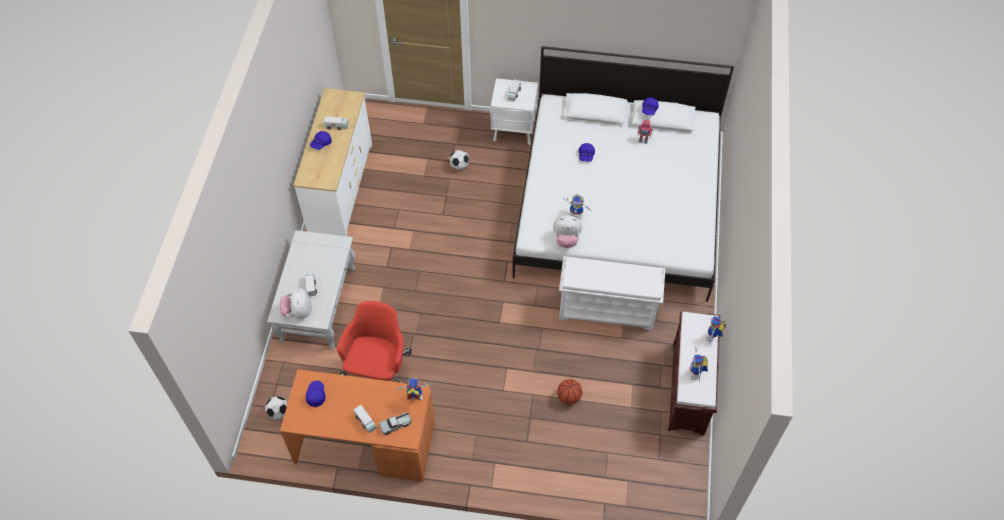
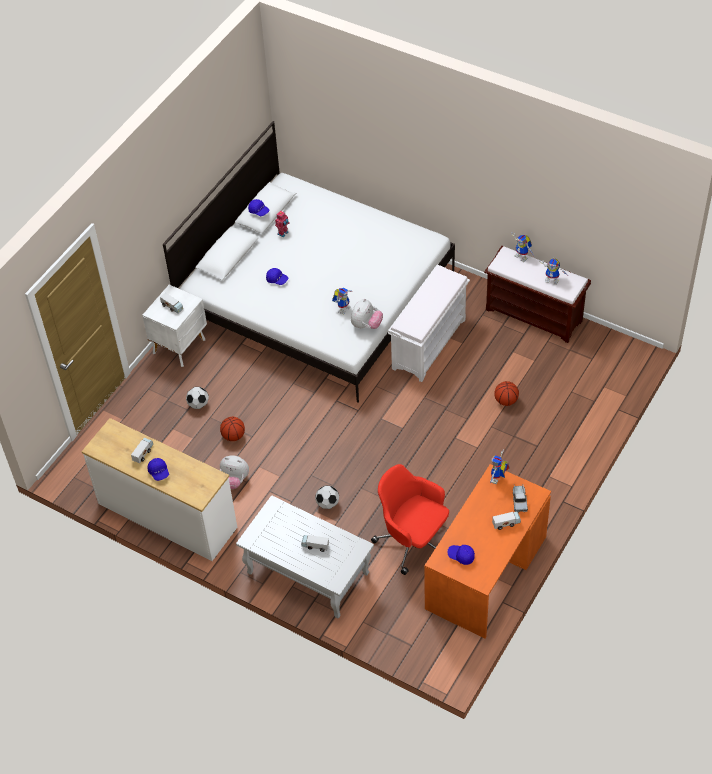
camera: 65 degrees left, 5 degrees down
(279, 413) = (421, 639): football -> football (327, 503)
(298, 312) = (341, 564): plush toy -> plush toy (234, 480)
(437, 202) = (233, 436): none -> basketball

